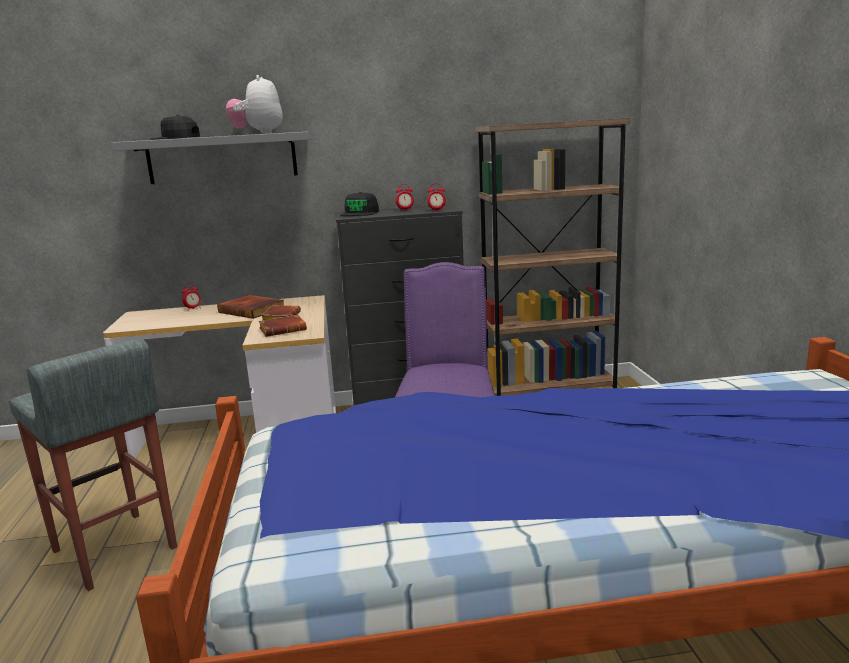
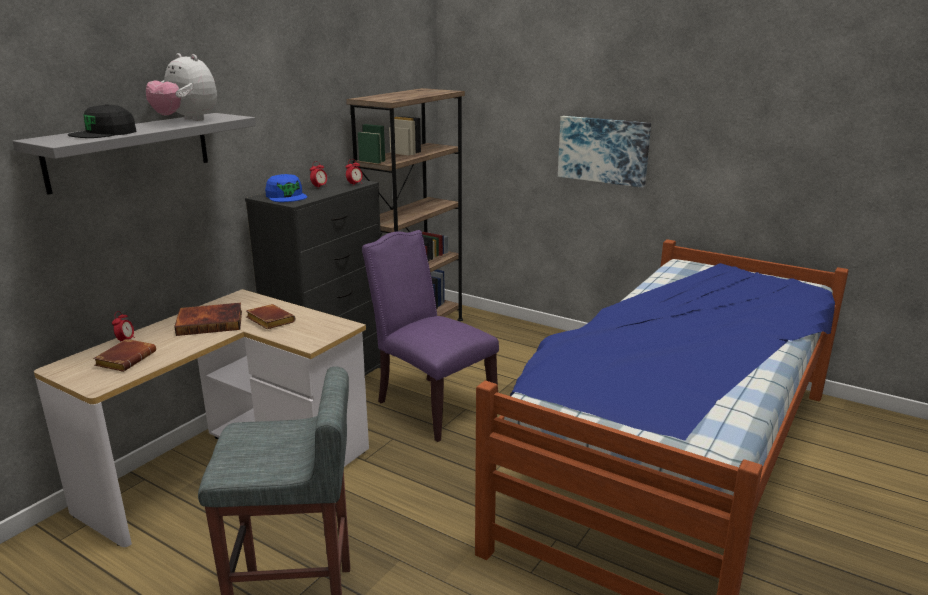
camera: 50 degrees left, 5 degrees up
(284, 330) = (308, 329): brown book -> brown book (126, 359)
(360, 213) = (286, 196): black cap -> blue cap
(769, 192) = (603, 150): none -> picture

